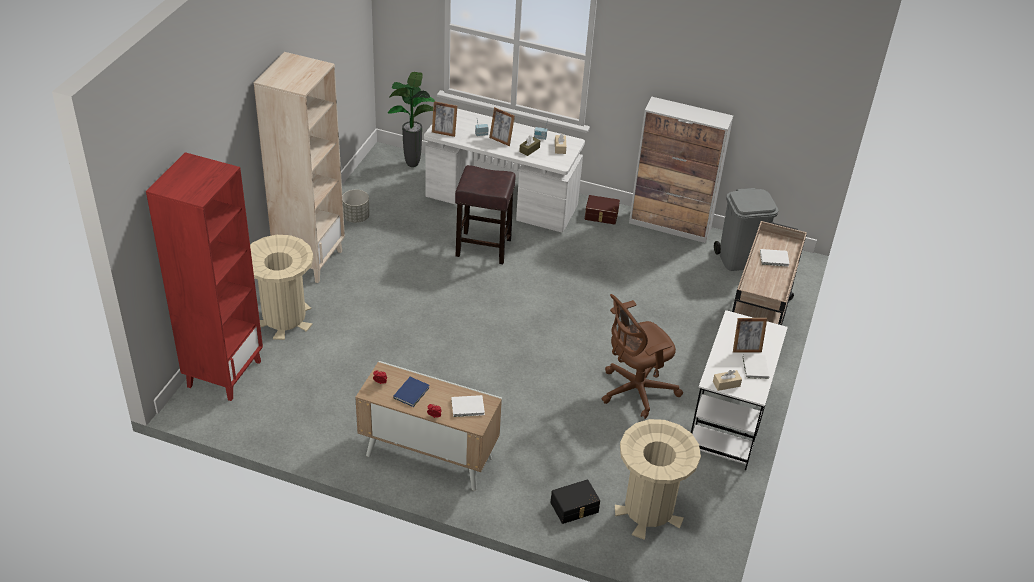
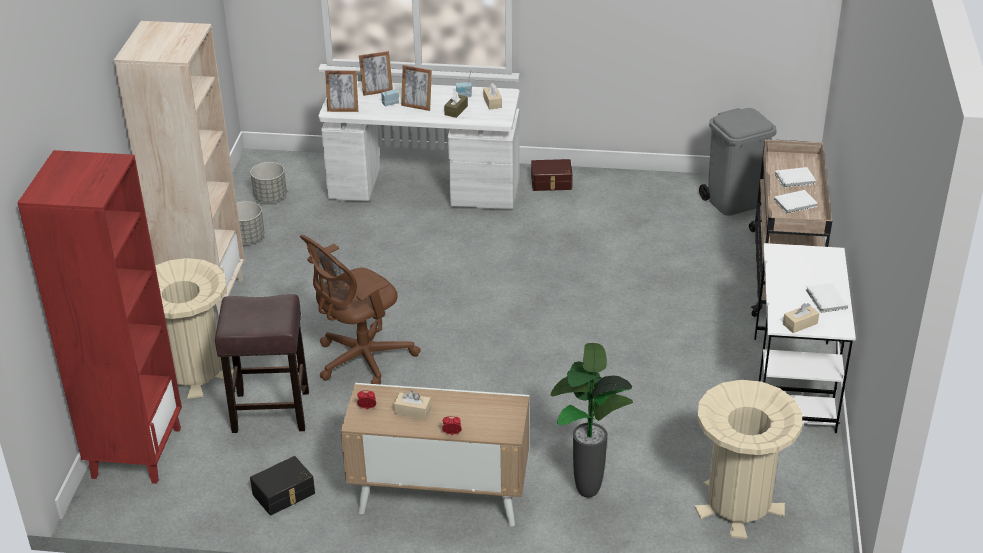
camera: 10 degrees left, 5 degrees down
(384, 186) = (270, 197): none -> grey planter
(411, 165) = (296, 167): potted plant -> potted plant (586, 493)
(412, 392) = (413, 411): blue book -> beige tissue box
(468, 407) = (491, 414): white book -> white book (796, 203)
(482, 247) = (419, 244): brown stool -> brown stool (269, 412)
(575, 508) = (647, 520): black storage box -> black storage box (284, 494)
(634, 391) = (667, 370): brown office chair -> brown office chair (360, 360)
(670, 226) = (638, 180): cabinet -> none
(746, 349) = (807, 281): picture frame -> picture frame (377, 91)

